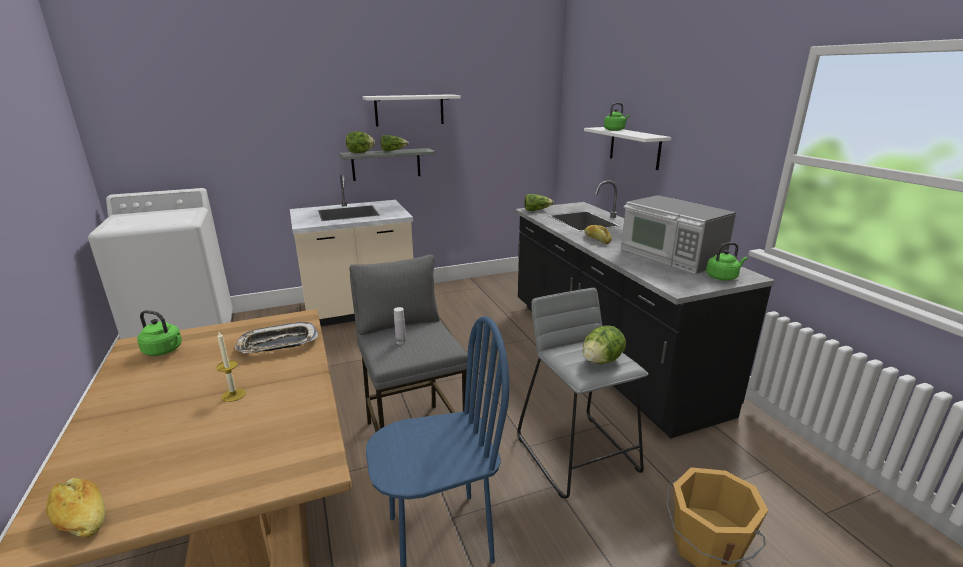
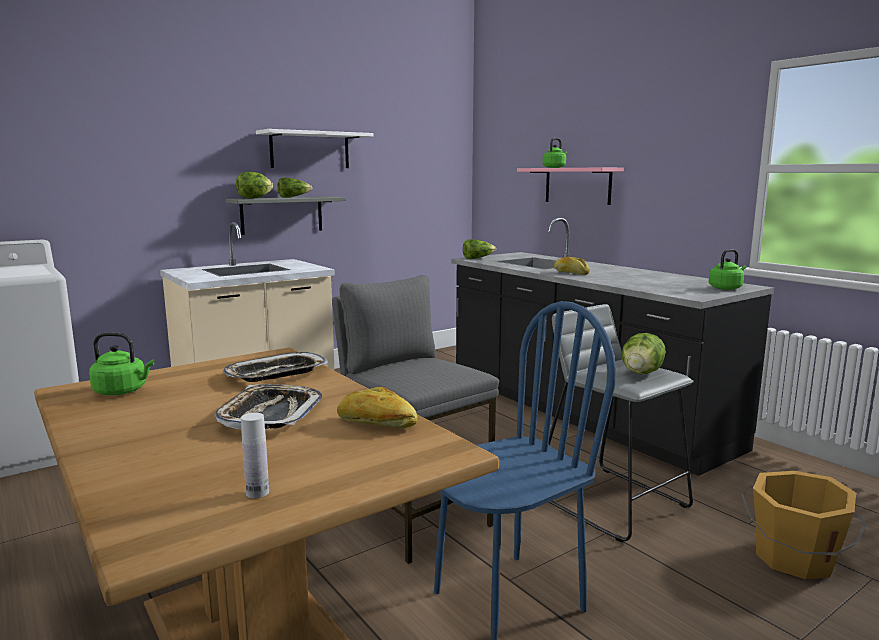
camera: 15 degrees left, 10 degrees down
(80, 517) = (188, 522): bread -> bread (376, 424)
(233, 395) = (270, 414): candle -> tray
(401, 342) = (413, 372): white bottle -> white bottle (257, 493)
(634, 147) = (577, 185): white shelf -> pink shelf
(670, 256) = (659, 279): microwave -> none

